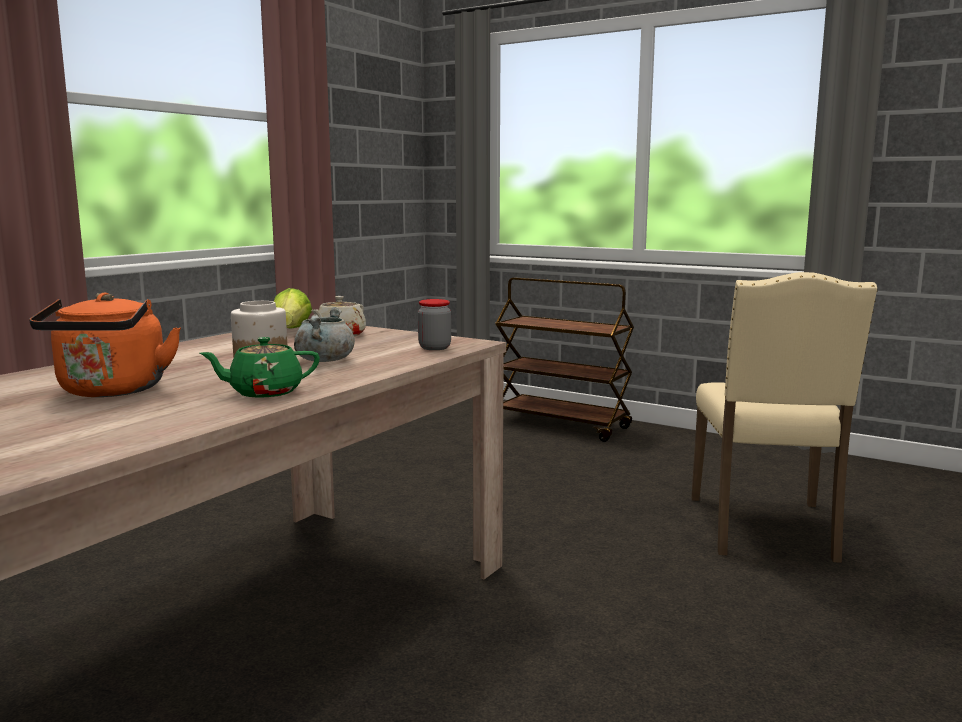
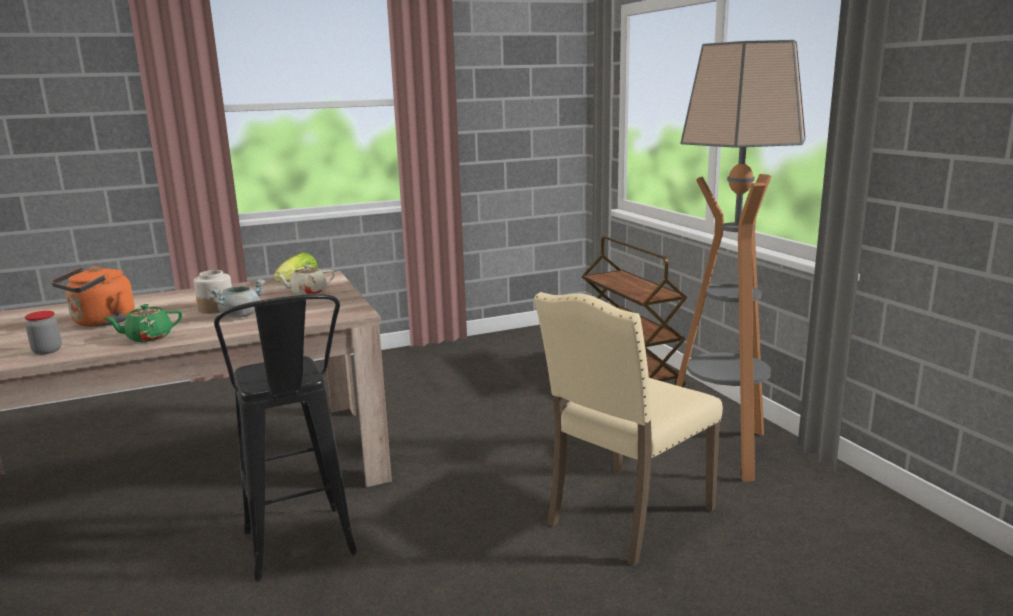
camera: 35 degrees right, 5 degrees up
(264, 392) = (148, 337): green teapot -> green teapot turned 45 degrees counterclockwise
(434, 348) = (323, 314): jar -> jar (47, 351)
(537, 664) = (302, 554): none -> black stool
(741, 463) = (723, 450): none -> floor lamp

